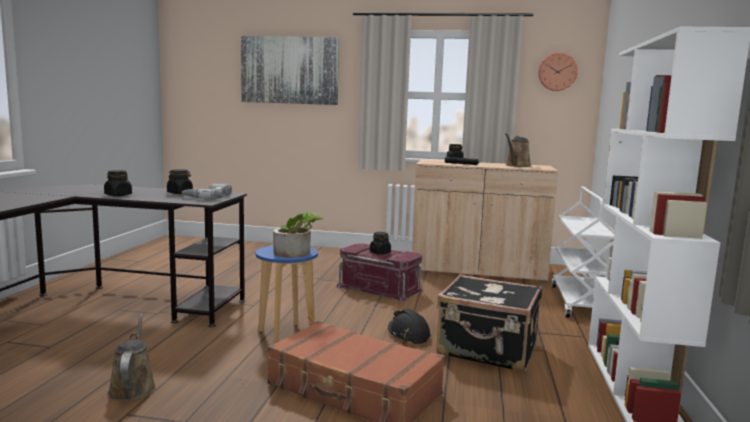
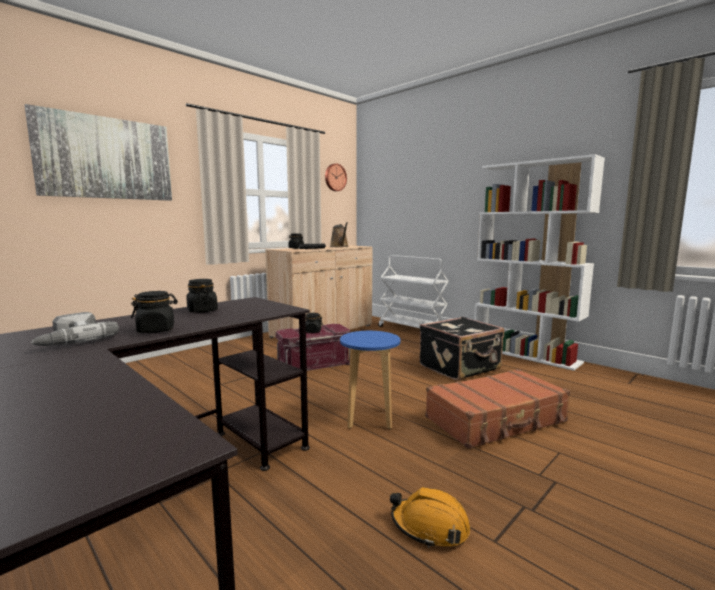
camera: 55 degrees left, 0 degrees up
(133, 387) = (430, 527): brown watering can -> orange hard hat
(208, 196) = (251, 306): power drill -> power drill (70, 339)
(297, 252) = (379, 336): potted plant -> none
(408, 334) = (414, 379): black hard hat -> none

